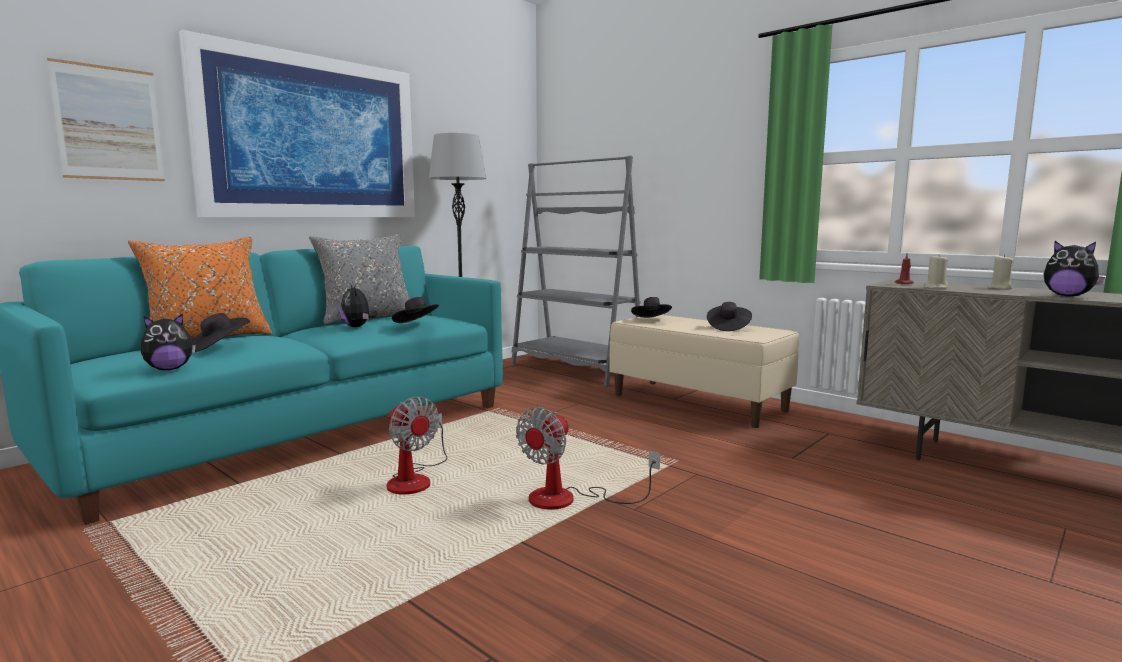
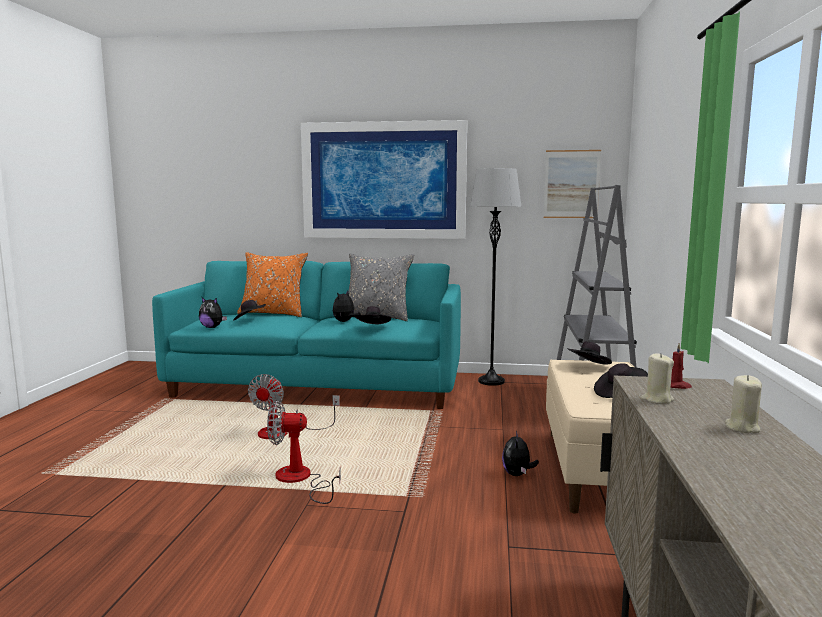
camera: 55 degrees right, 0 degrees up
(109, 123) = (264, 183): picture -> picture (571, 184)
(1068, 296) = (713, 463): plush toy -> plush toy (517, 474)

